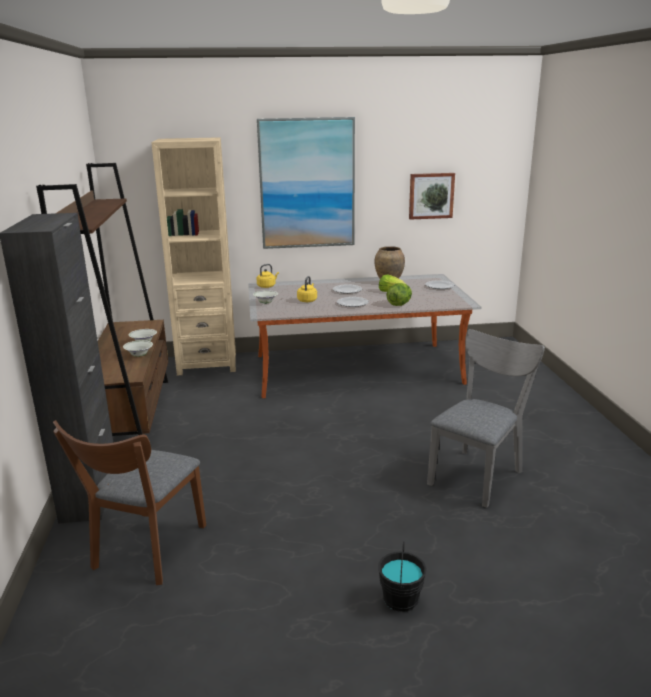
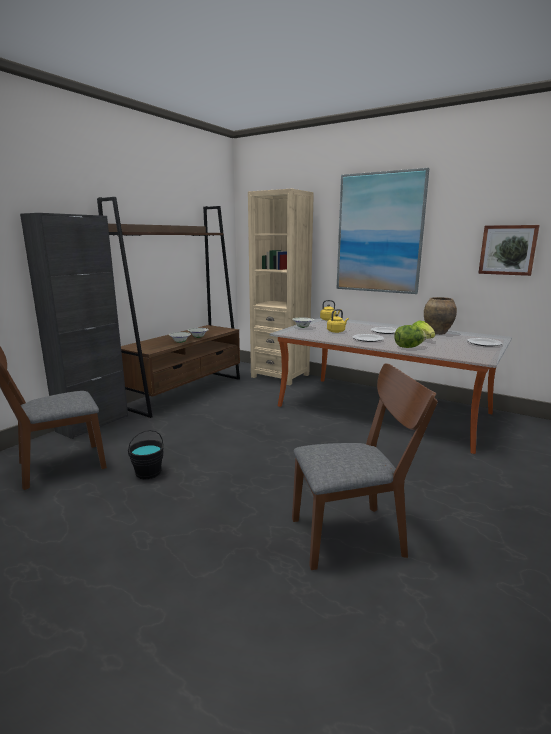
camera: 40 degrees right, 5 degrees down
(401, 599) = (106, 599): black bucket -> black bucket (148, 473)
(478, 474) = (355, 535): grey chair -> brown chair

